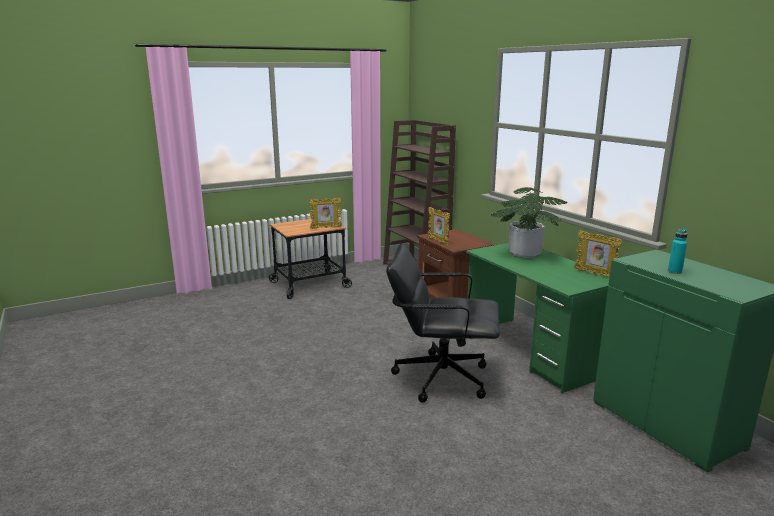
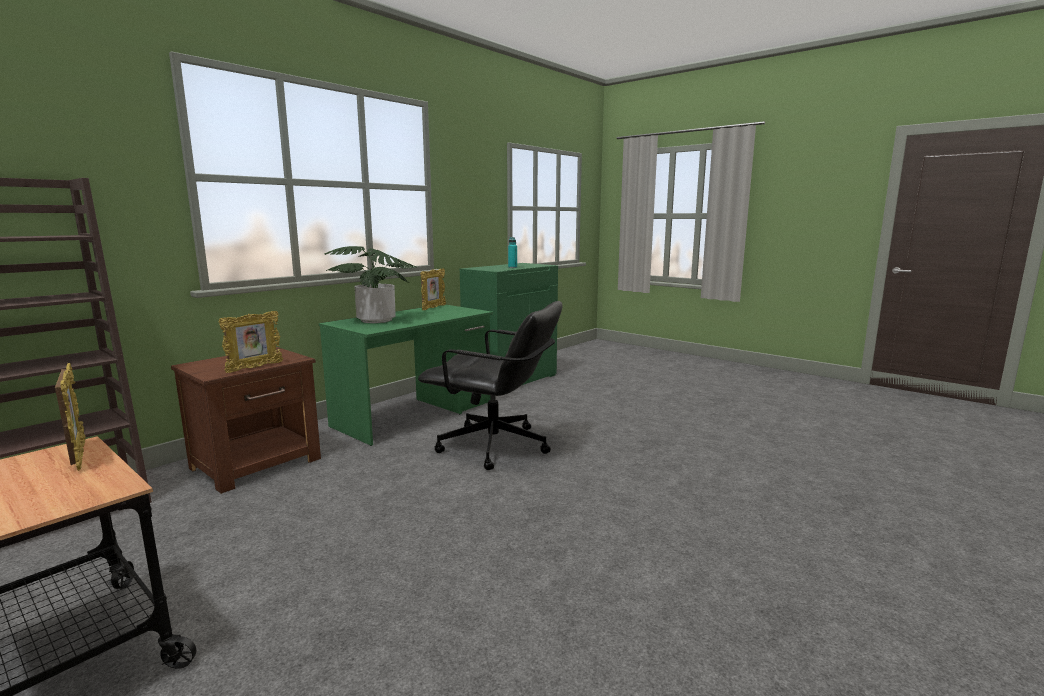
camera: 110 degrees left, 5 degrees down
(441, 377) = (495, 447): black office chair -> black office chair turned 60 degrees counterclockwise

